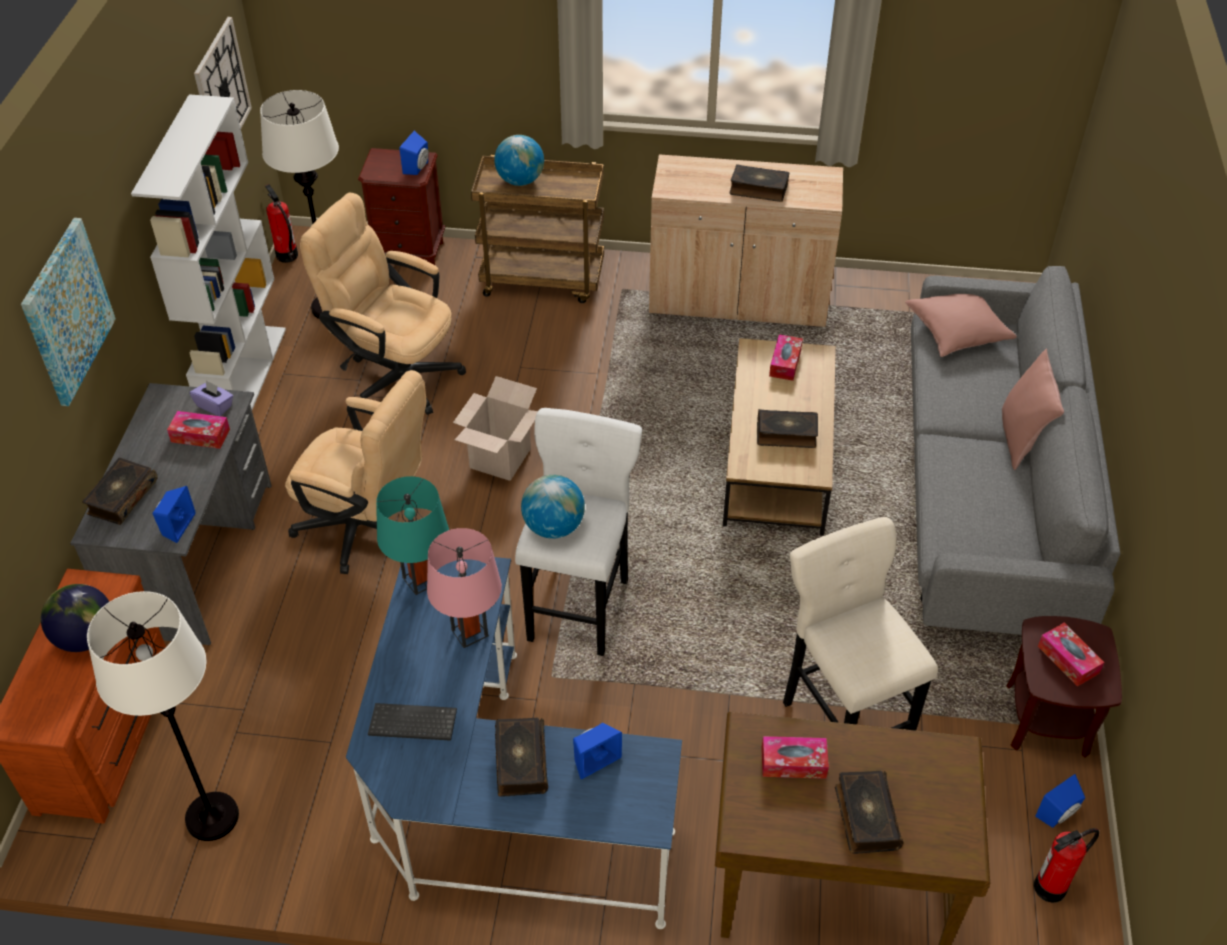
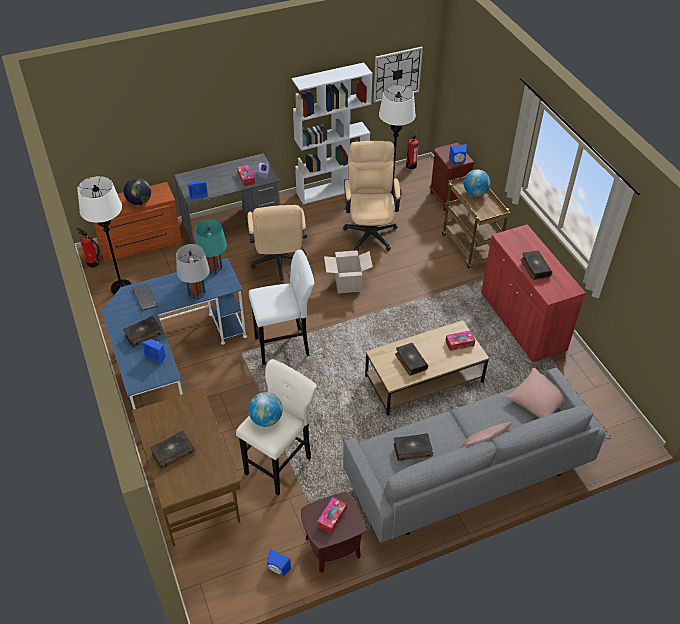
camera: 60 degrees right, 0 degrees up
(67, 311) = (220, 97): picture -> none
(122, 497) = (202, 175): book -> book (412, 450)
(469, 633) = (197, 294): pink table lamp -> grey table lamp
(553, 527) = (267, 294): globe -> globe (266, 419)
(738, 300) = (522, 322): beige cabinet -> red cabinet
(793, 763) = (188, 418): tissue box -> none
(1050, 887) = (234, 578): fire extinguisher -> fire extinguisher (93, 263)

